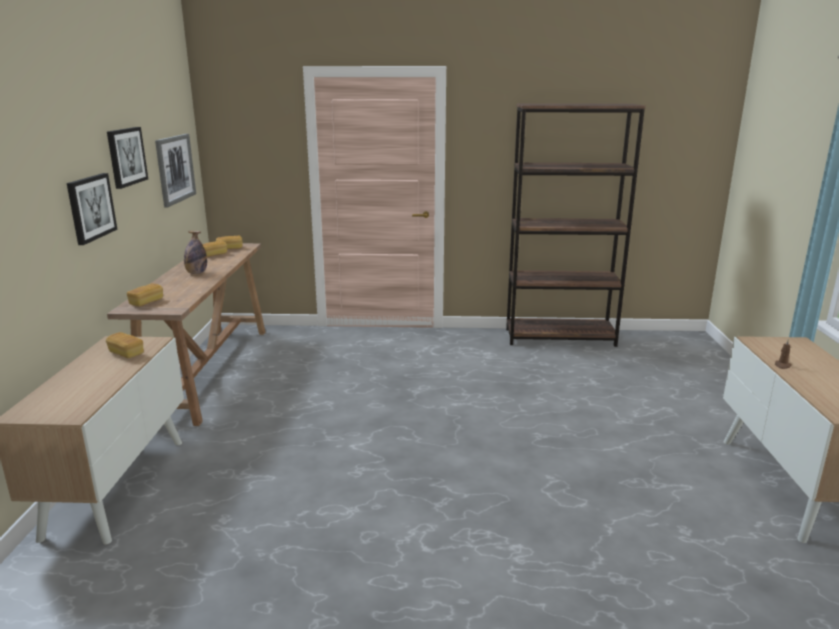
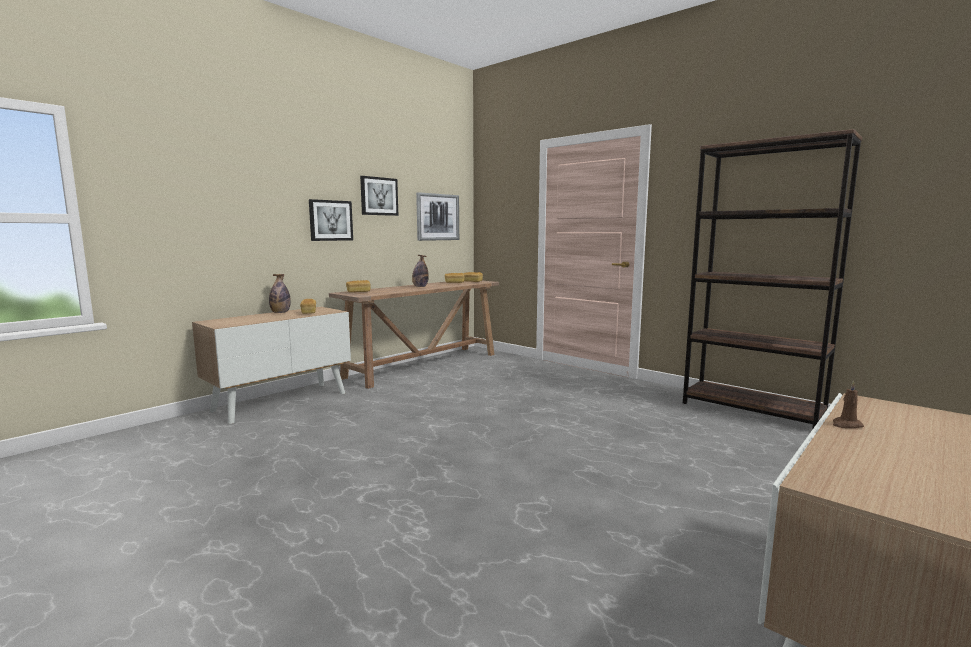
camera: 40 degrees right, 10 degrees down
(84, 365) = (280, 313): none -> bottle

